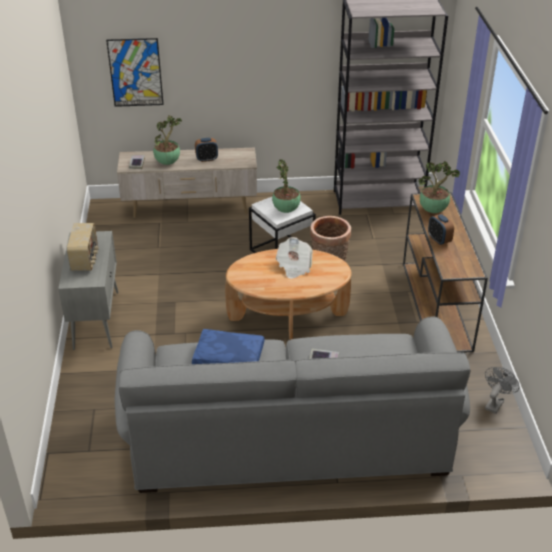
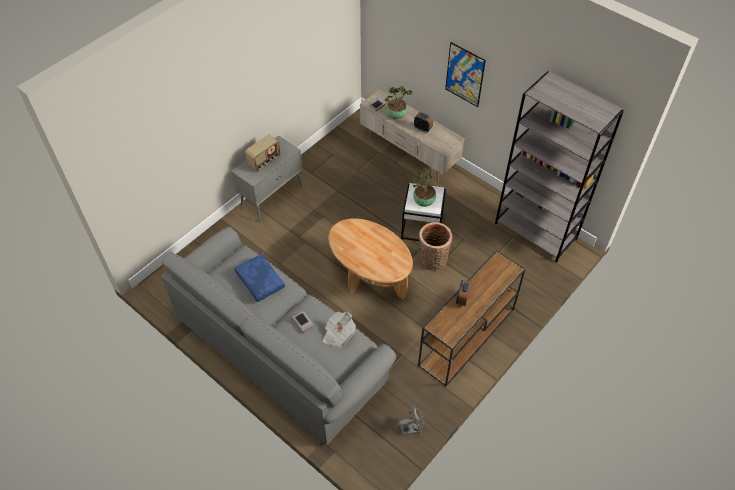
camera: 45 degrees right, 15 degrees up
(135, 72) = (399, 42): picture -> picture (465, 75)
(294, 266) = (377, 247): newspaper -> newspaper (338, 334)
(434, 210) = (491, 274): potted plant -> none

